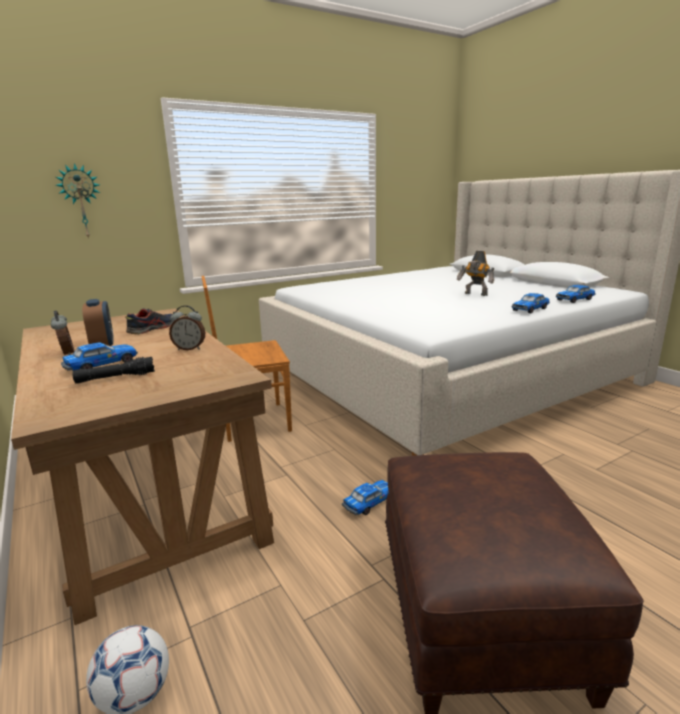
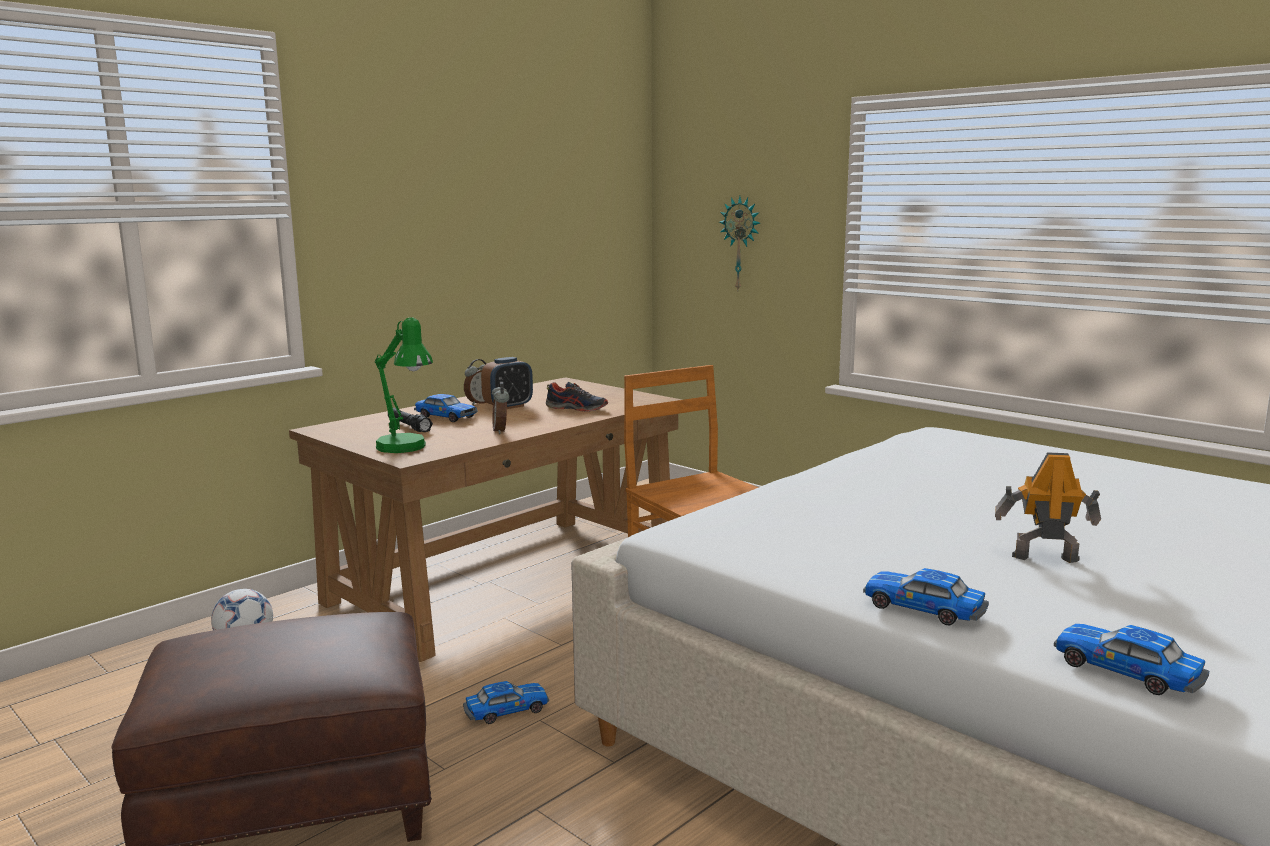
camera: 75 degrees right, 5 degrees down
(205, 378) = (406, 449): none -> green table lamp
(369, 503) = (506, 711): toy car -> toy car turned 60 degrees counterclockwise
(475, 294) = (1043, 557): toy robot -> toy robot turned 75 degrees clockwise

